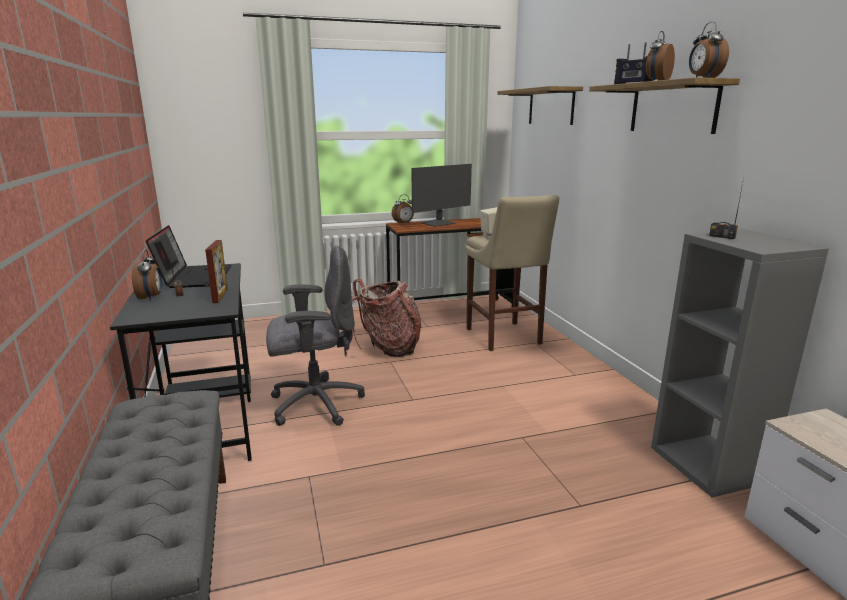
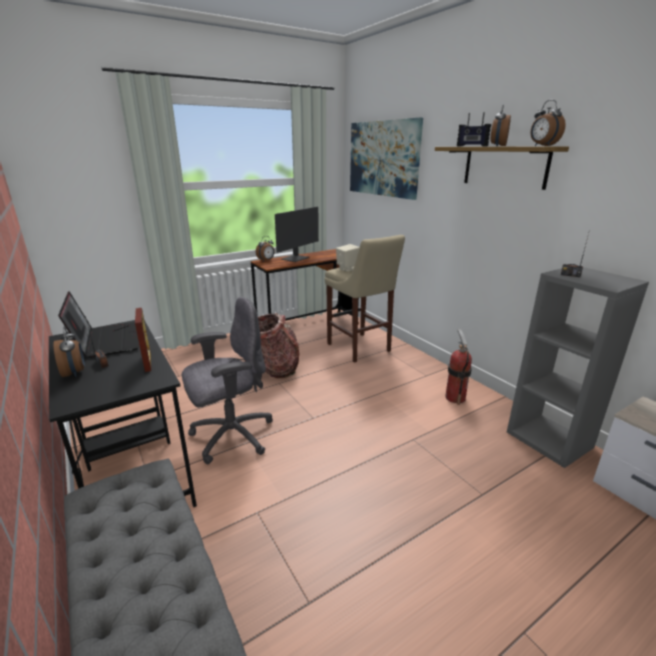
camera: 15 degrees left, 5 degrees up
(551, 106) = (383, 158): shelf -> picture
(601, 402) = (455, 397): none -> fire extinguisher

